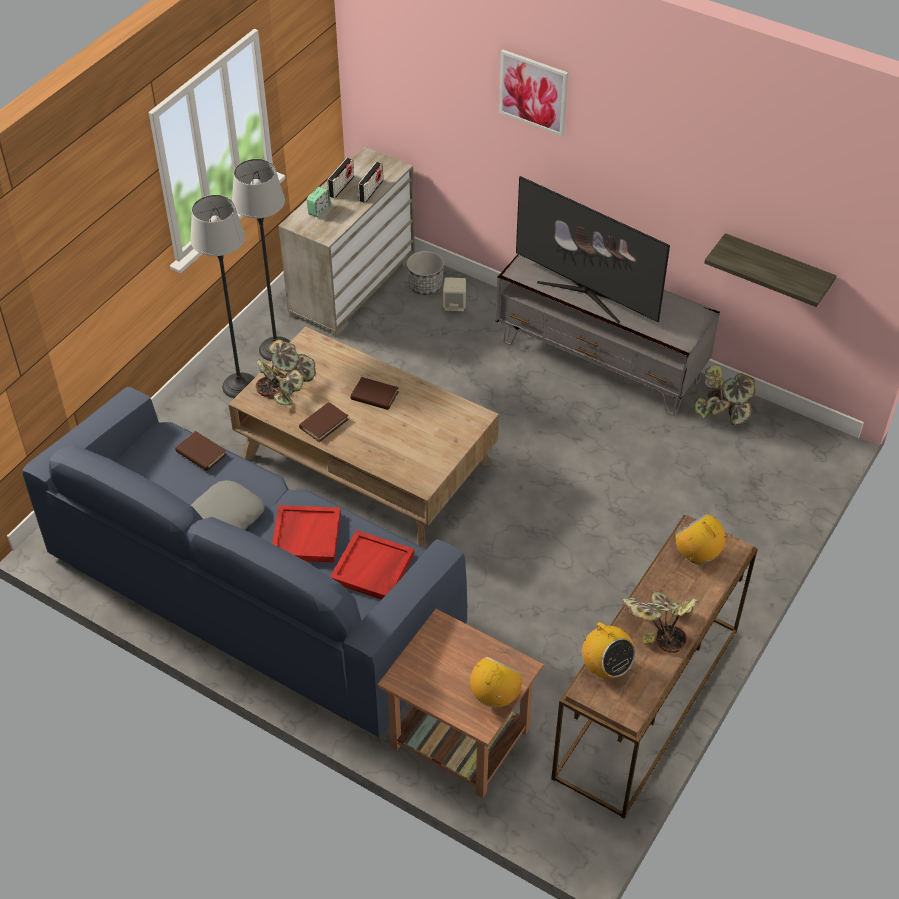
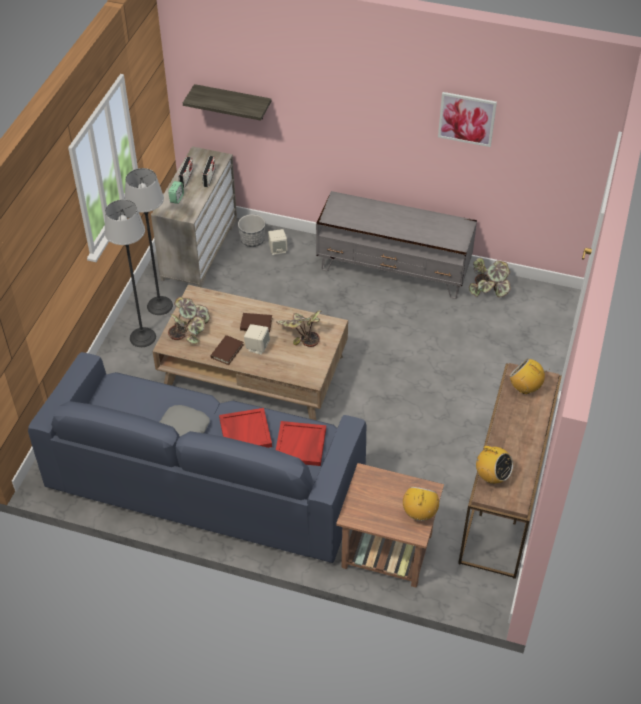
camera: 15 degrees left, 0 degrees up
(201, 453) = (147, 390): brown book -> none
(365, 426) = (257, 347): none -> beige speaker
(533, 92) = (325, 87): picture -> picture (467, 119)
(585, 293) = (382, 224): television -> none
(656, 627) = (515, 442): potted plant -> potted plant (300, 334)
(776, 268) = (516, 183): shelf -> shelf (233, 102)

